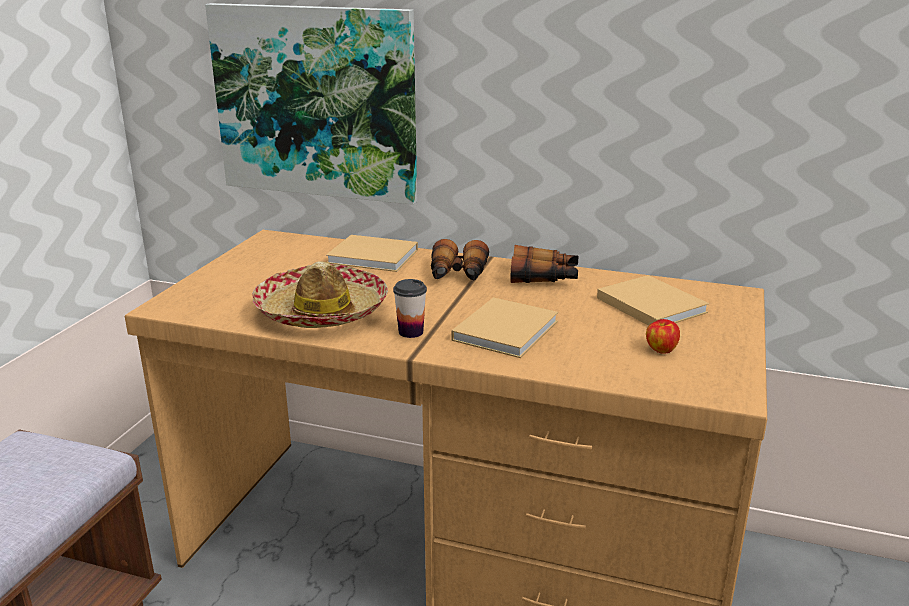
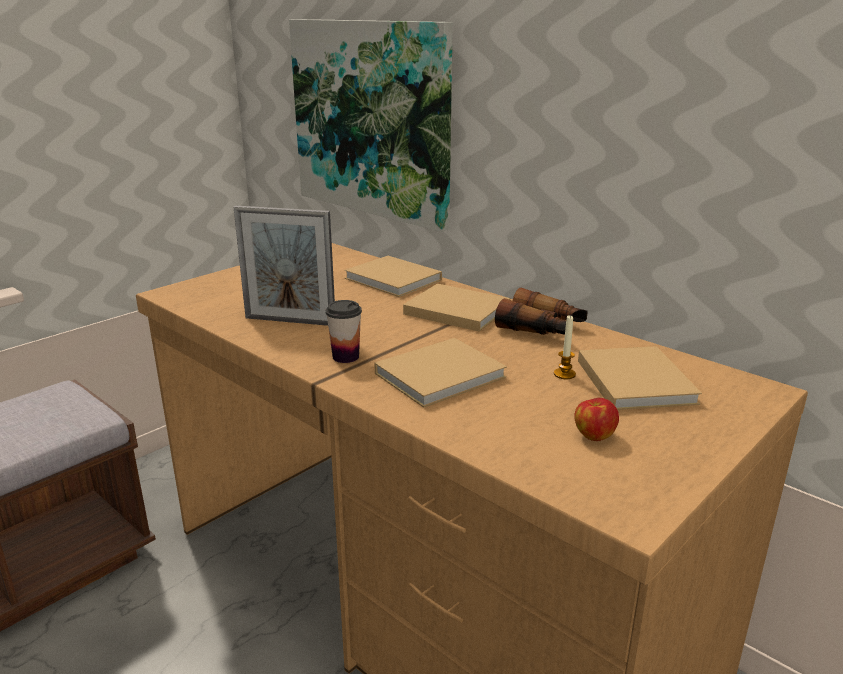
camera: 25 degrees right, 0 degrees up
(322, 311) = (290, 321): hat -> picture frame
(458, 275) = (454, 310): binoculars -> beige book
(597, 310) = (564, 374): none -> candle

